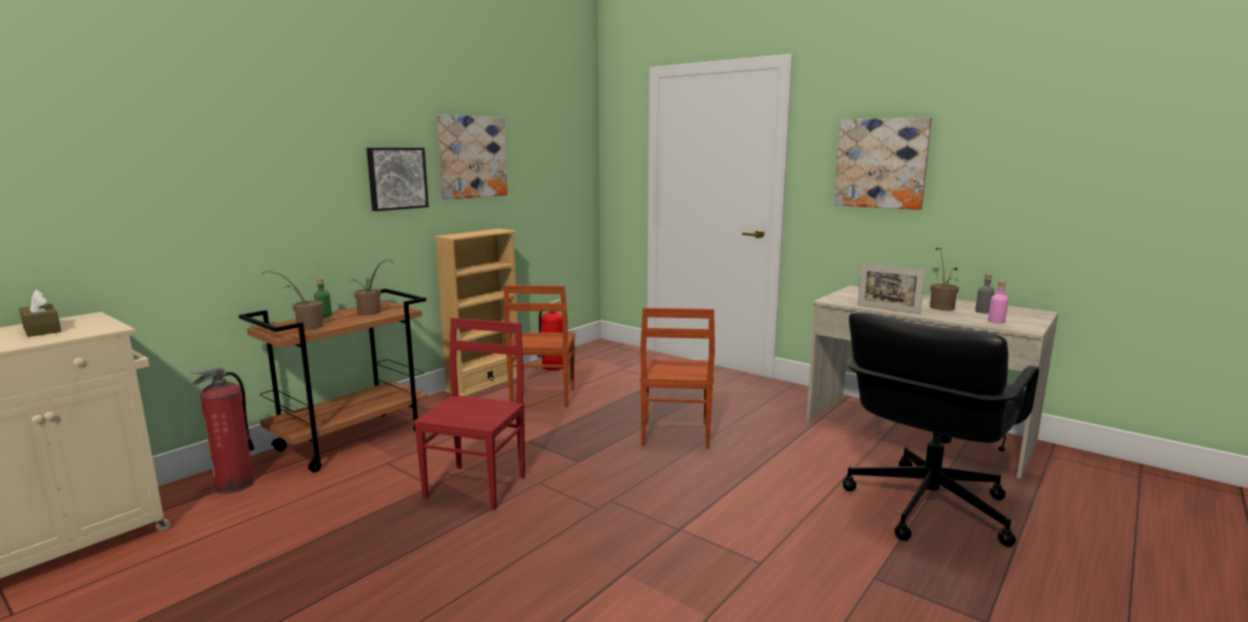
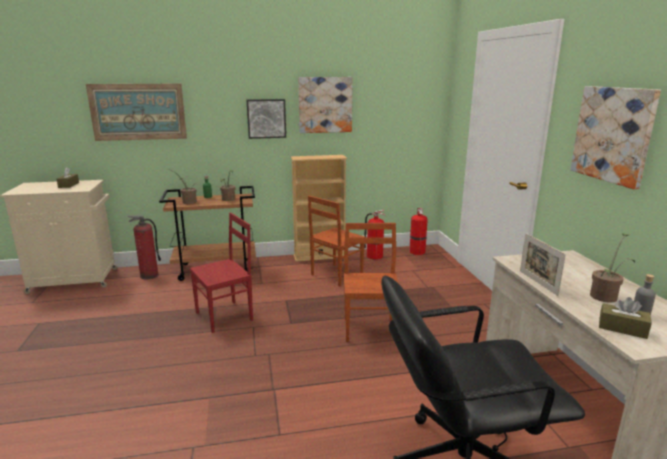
camera: 40 degrees right, 5 degrees up
(175, 169) = (138, 112): none -> picture
(592, 350) = (417, 251): none -> fire extinguisher
(674, 435) = (370, 329): brown chair -> brown chair turned 135 degrees clockwise
(996, 321) = (622, 328): pink bottle -> brown tissue box

